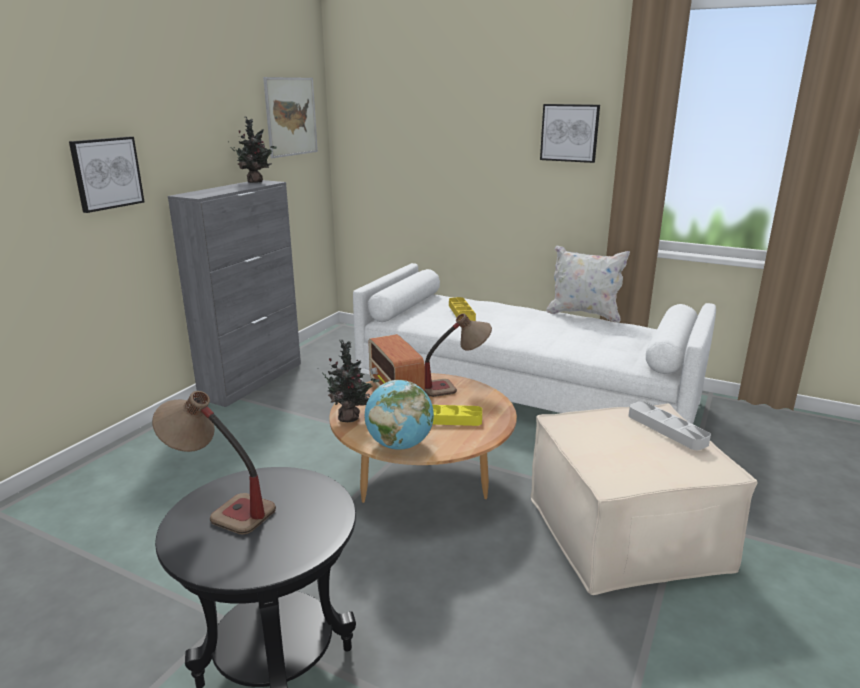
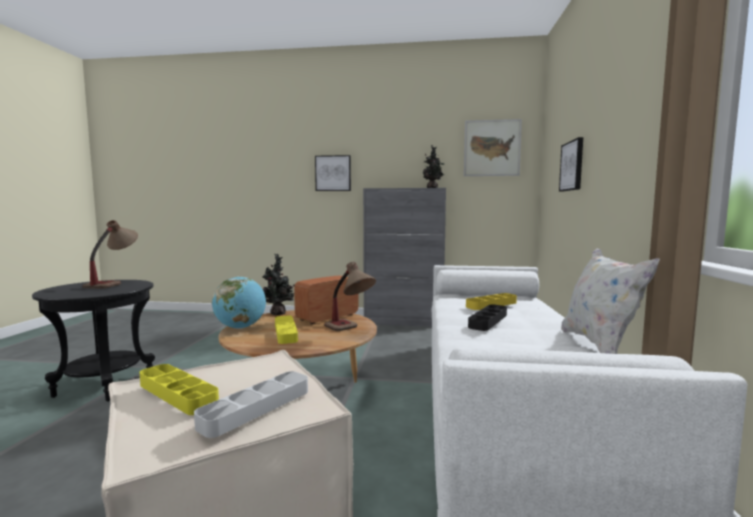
camera: 70 degrees right, 15 degrees down
(517, 326) = (488, 321): none -> black tray
(569, 133) = (648, 103): picture -> picture (572, 166)
(639, 460) = (177, 394): none -> yellow tray

